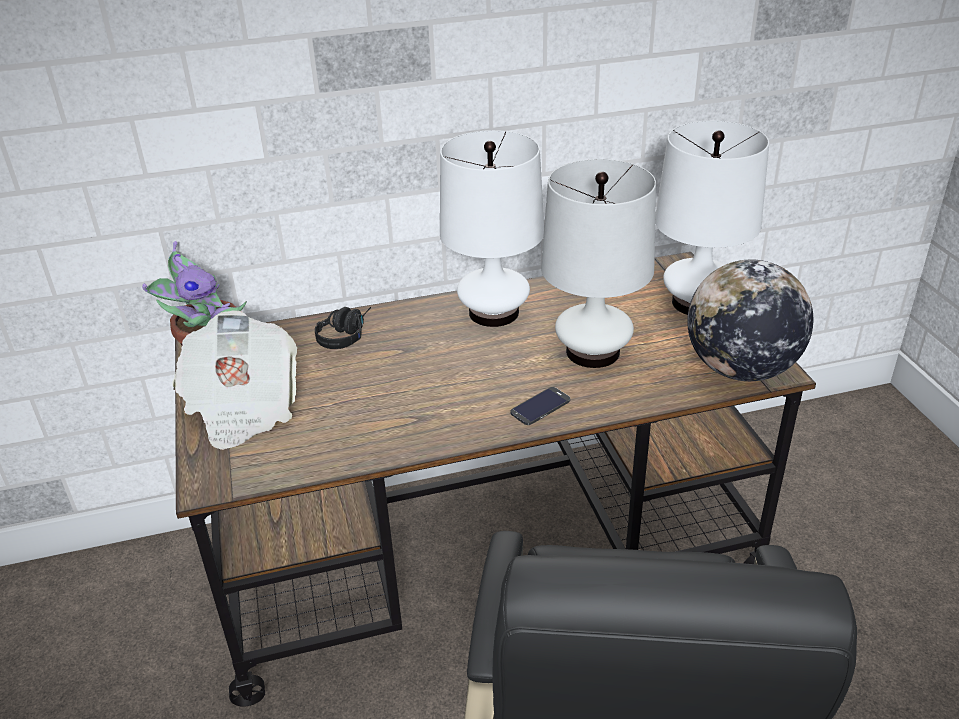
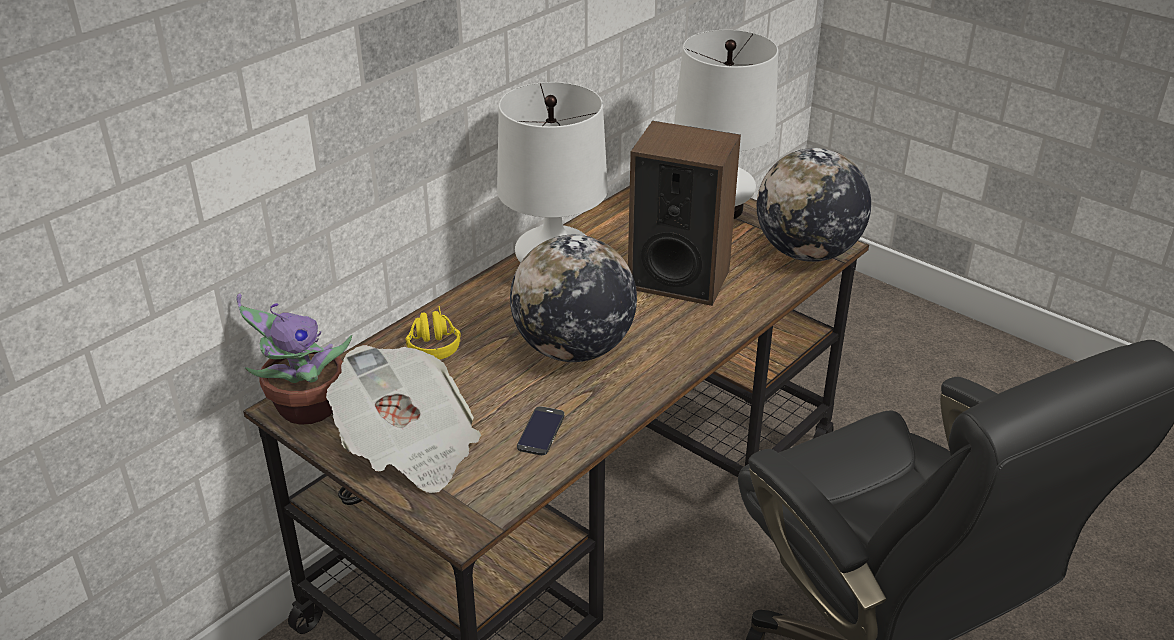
camera: 35 degrees left, 0 degrees up
(346, 334) = (433, 342): black headphones -> yellow headphones
(441, 379) = (573, 349): none -> globe
(540, 406) = (685, 340): phone -> phone (541, 431)
(593, 352) = (678, 278): white table lamp -> speaker

